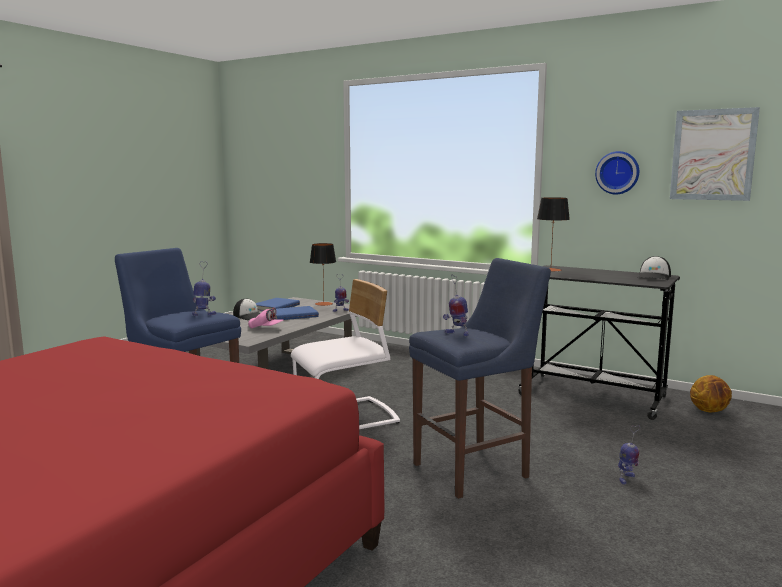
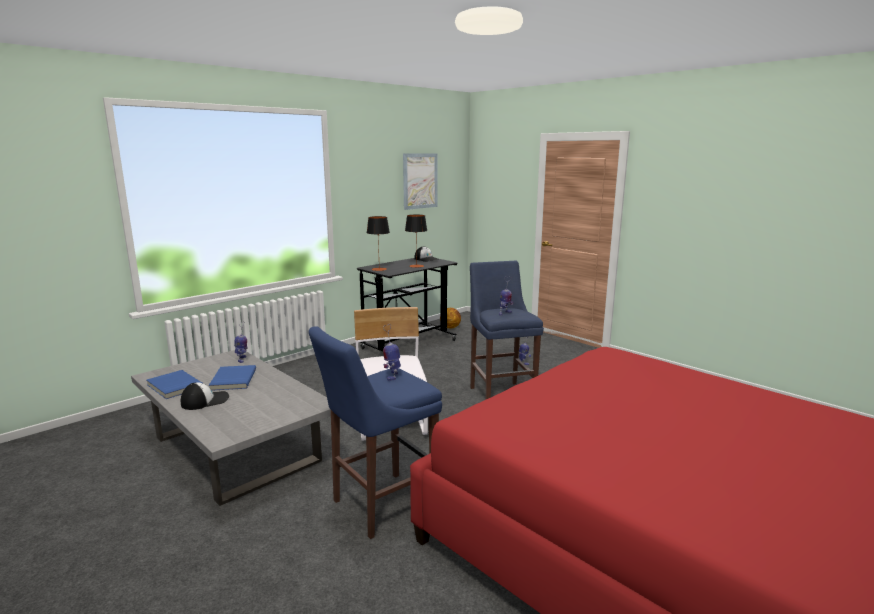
camera: 75 degrees left, 5 degrees up
(266, 328) = (277, 394): pink cap -> none
(323, 304) = (198, 364): table lamp -> table lamp (416, 266)
(617, 172) = (377, 194): wall clock -> none

